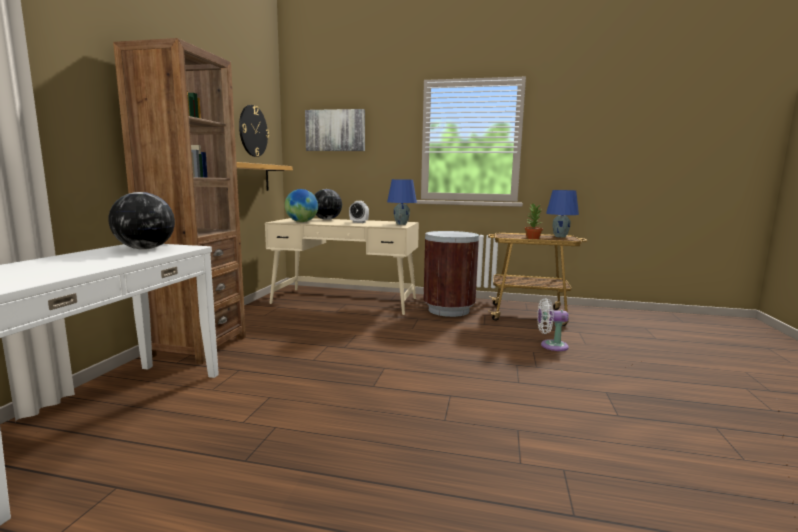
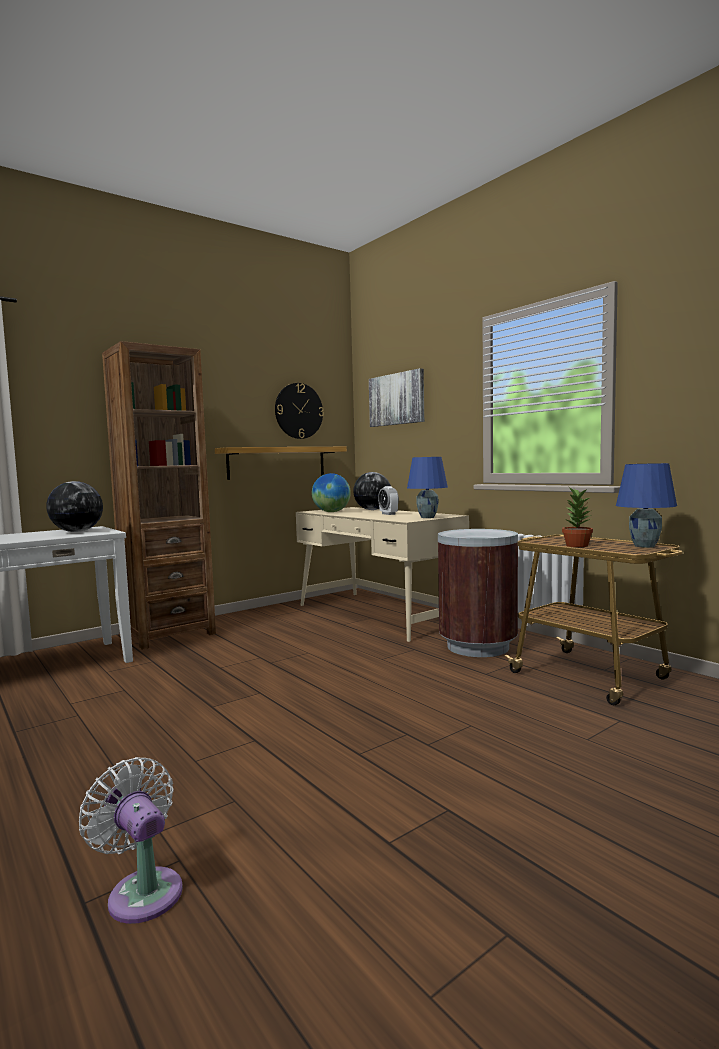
camera: 40 degrees right, 5 degrees down
(551, 345) = (518, 725): white fan -> white fan (142, 891)

